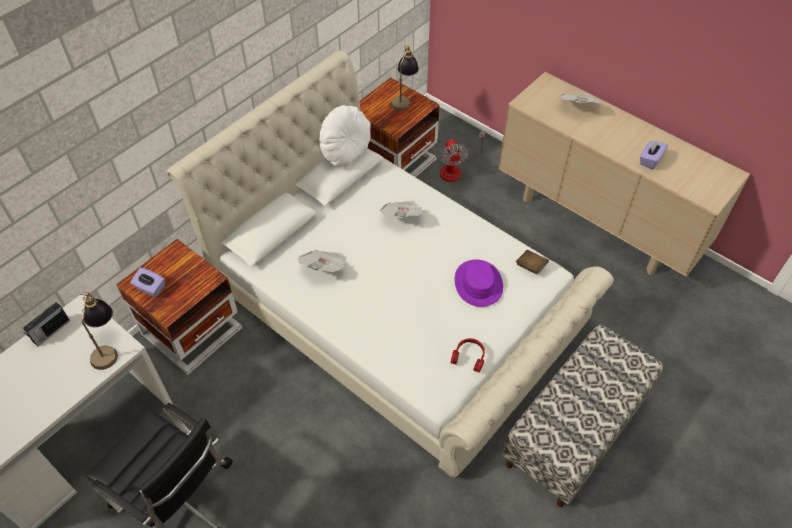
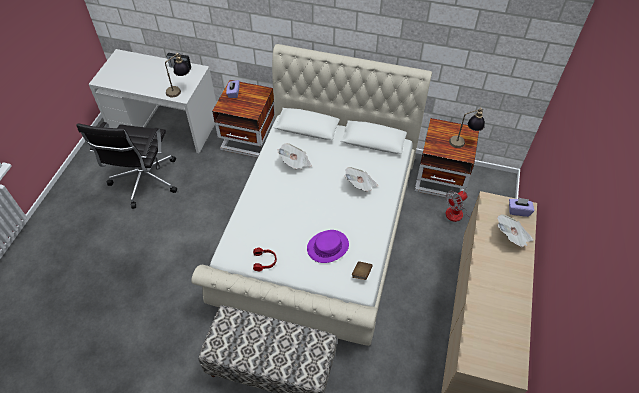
camera: 65 degrees right, 0 degrees up
(346, 155) = (384, 131): white pillow -> none
(650, 160) = (486, 304): purple tissue box -> purple tissue box (518, 211)

